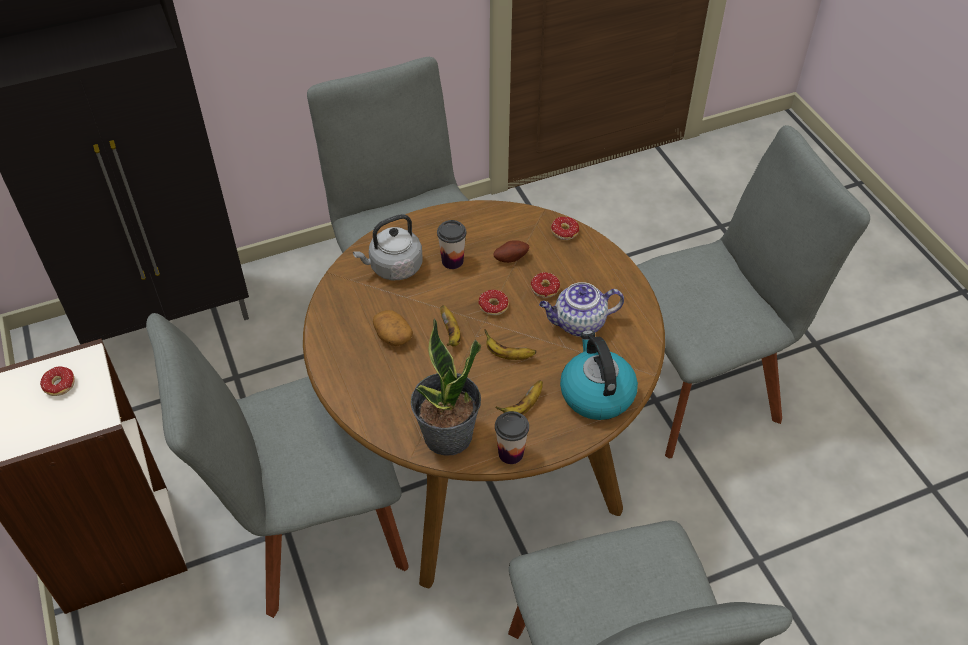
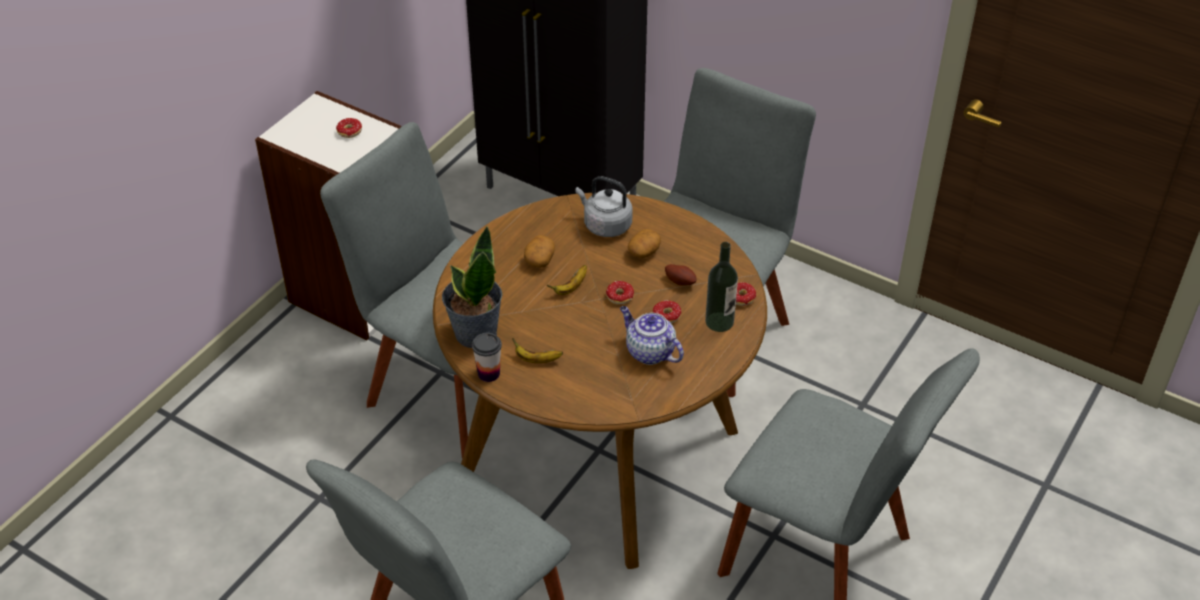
camera: 55 degrees right, 5 degrees down
(452, 261) = (644, 252): cup -> potato
(508, 355) = (579, 328): banana -> none
(580, 260) = (719, 322): none -> bottle
(596, 393) = (587, 394): kettle -> none

